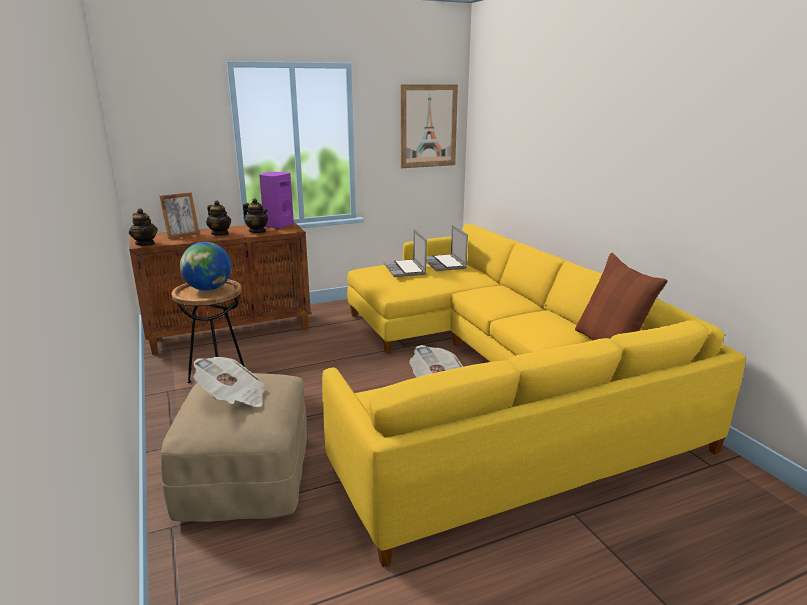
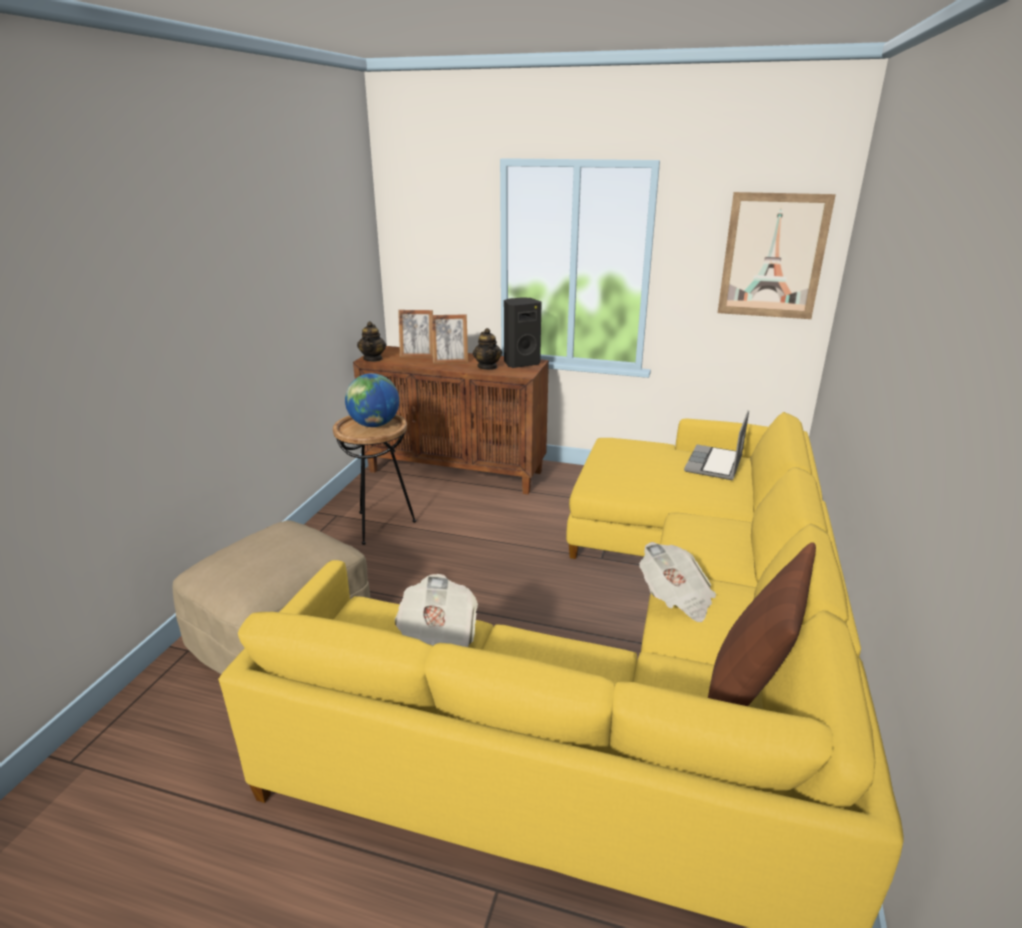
camera: 40 degrees right, 5 degrees up
(220, 234) = (450, 362): teapot -> picture frame
(233, 398) = (258, 553): newspaper -> newspaper (676, 598)
(277, 225) = (520, 363): purple speaker -> black speaker
(405, 269) = (650, 457): laptop -> none

